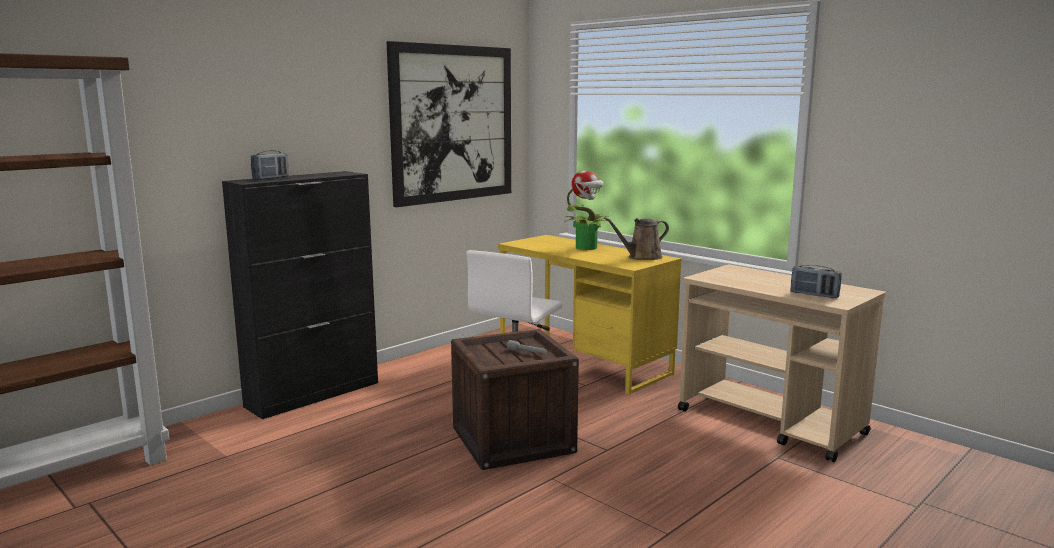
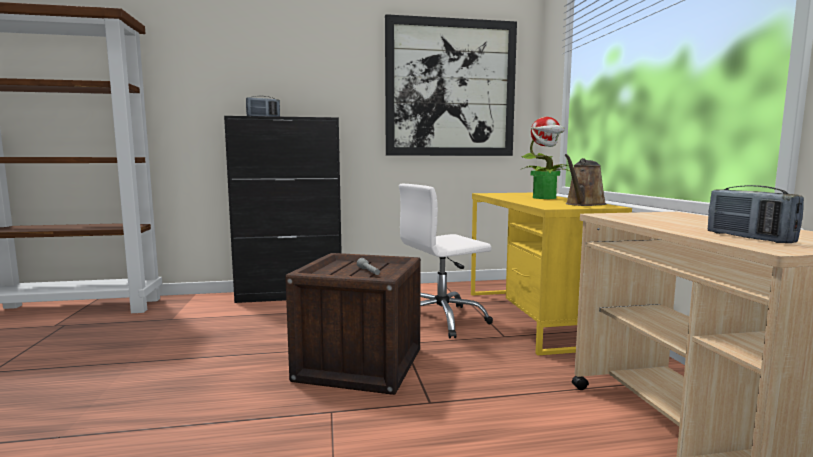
camera: 35 degrees right, 5 degrees down
(642, 257) = (584, 204): brown watering can -> brown watering can turned 60 degrees counterclockwise

